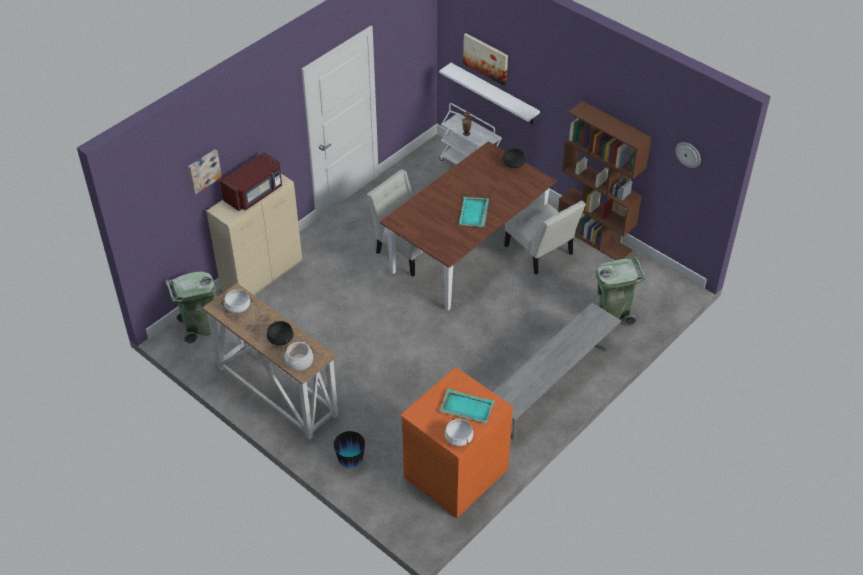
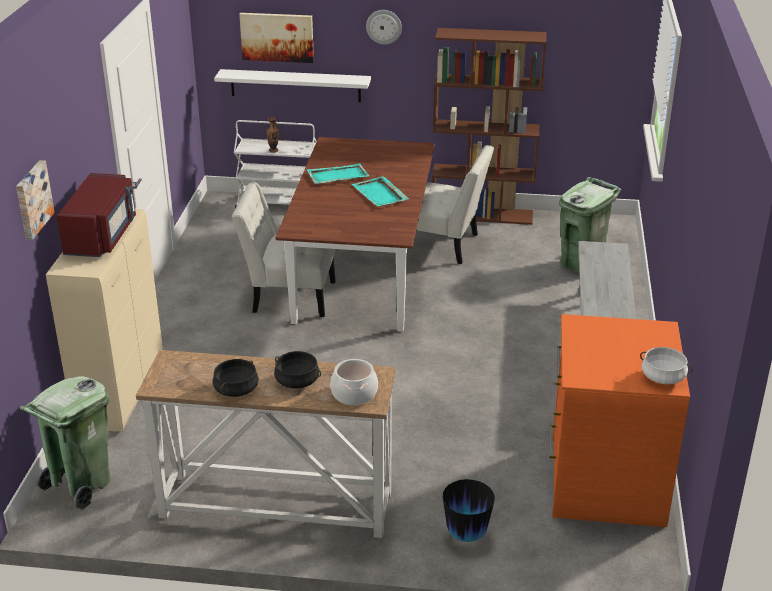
camera: 35 degrees left, 15 degrees down
(237, 307) = (192, 373): white cooking pot -> none
(466, 407) = (628, 345): turquoise tray -> turquoise tray (337, 176)
(513, 164) = (371, 145): black cooking pot -> black cooking pot (236, 390)
(688, 154) = (599, 34): wall clock -> wall clock (384, 26)

